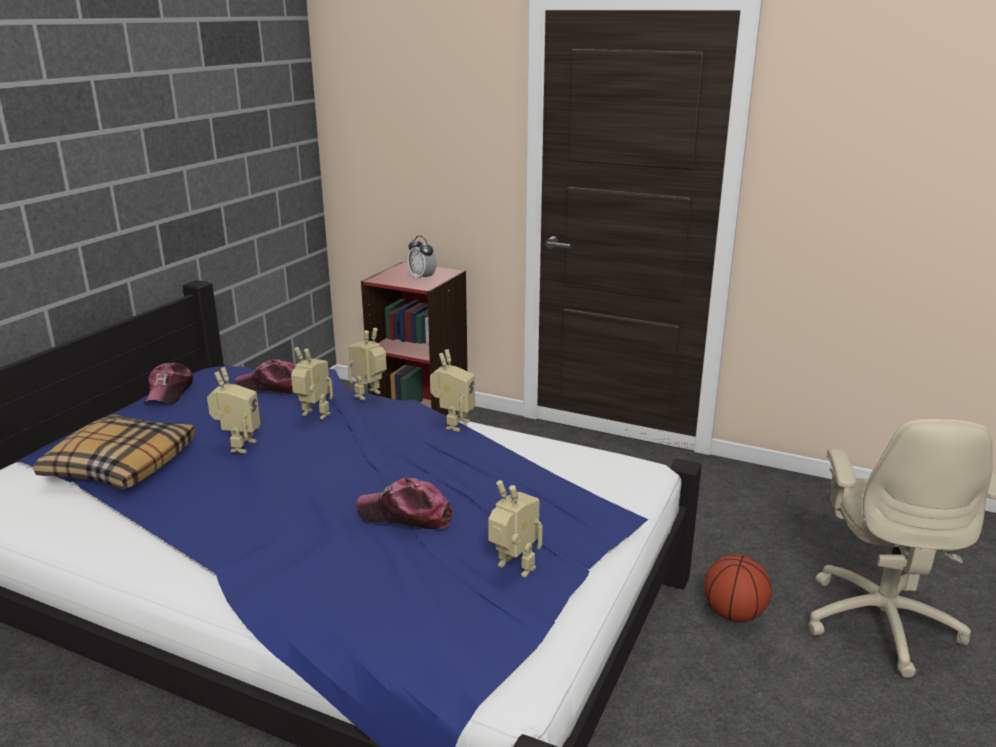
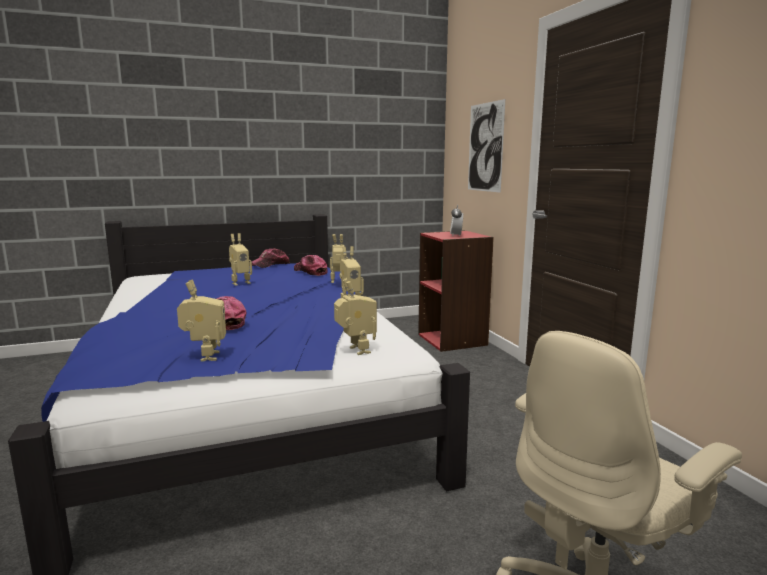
camera: 45 degrees right, 10 degrees down
(120, 465) = (193, 278): pillow -> none
(313, 416) = (296, 283): toy robot -> toy robot (355, 351)
(427, 147) = (485, 147): none -> picture
(733, 614) = (456, 527): basketball -> none

